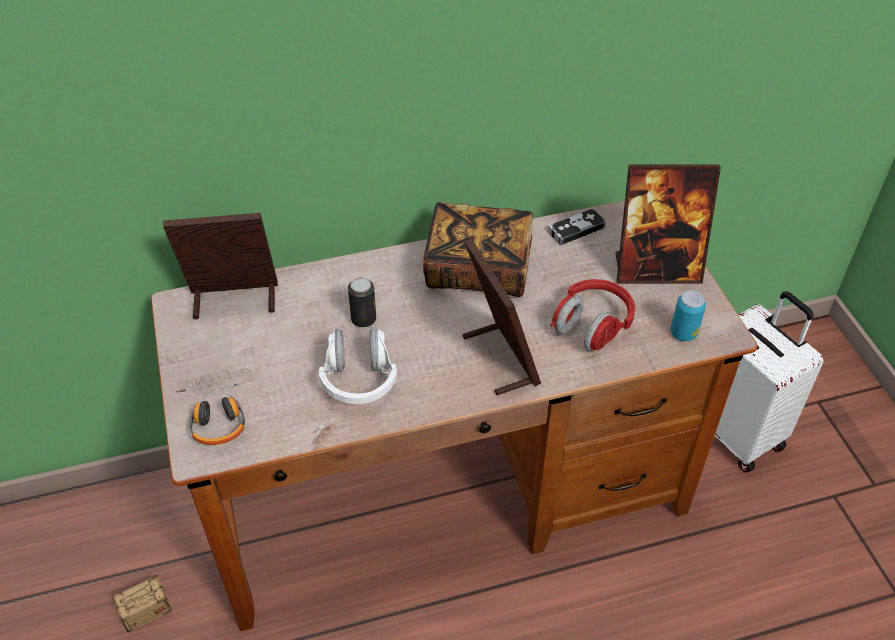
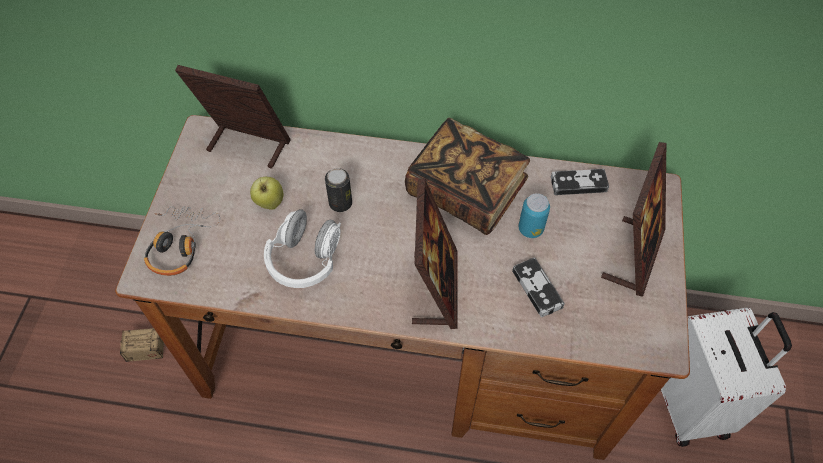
camera: 25 degrees right, 10 degrees up
(291, 343) = (269, 203): none -> apple
(591, 326) = (537, 289): red headphones -> game controller
(656, 270) = (632, 255): picture frame -> picture frame turned 90 degrees counterclockwise
(683, 333) = (621, 332): can -> can (530, 229)

